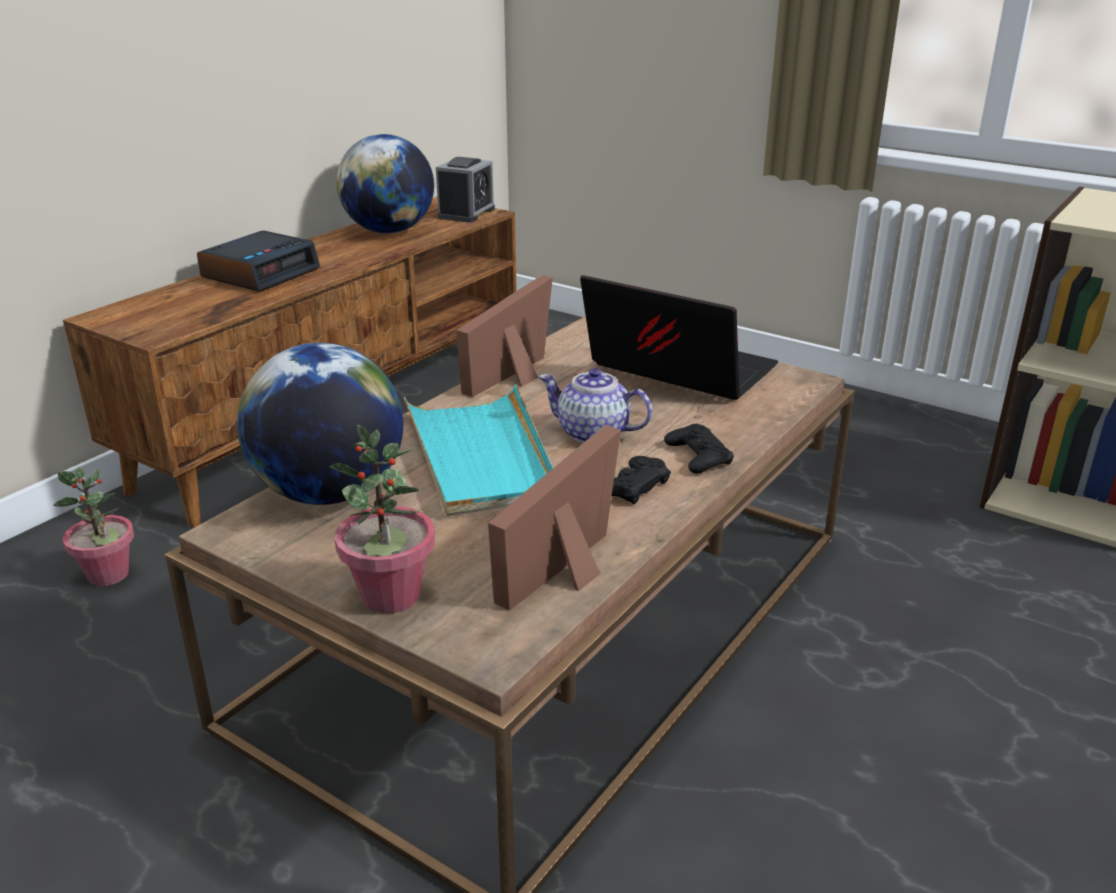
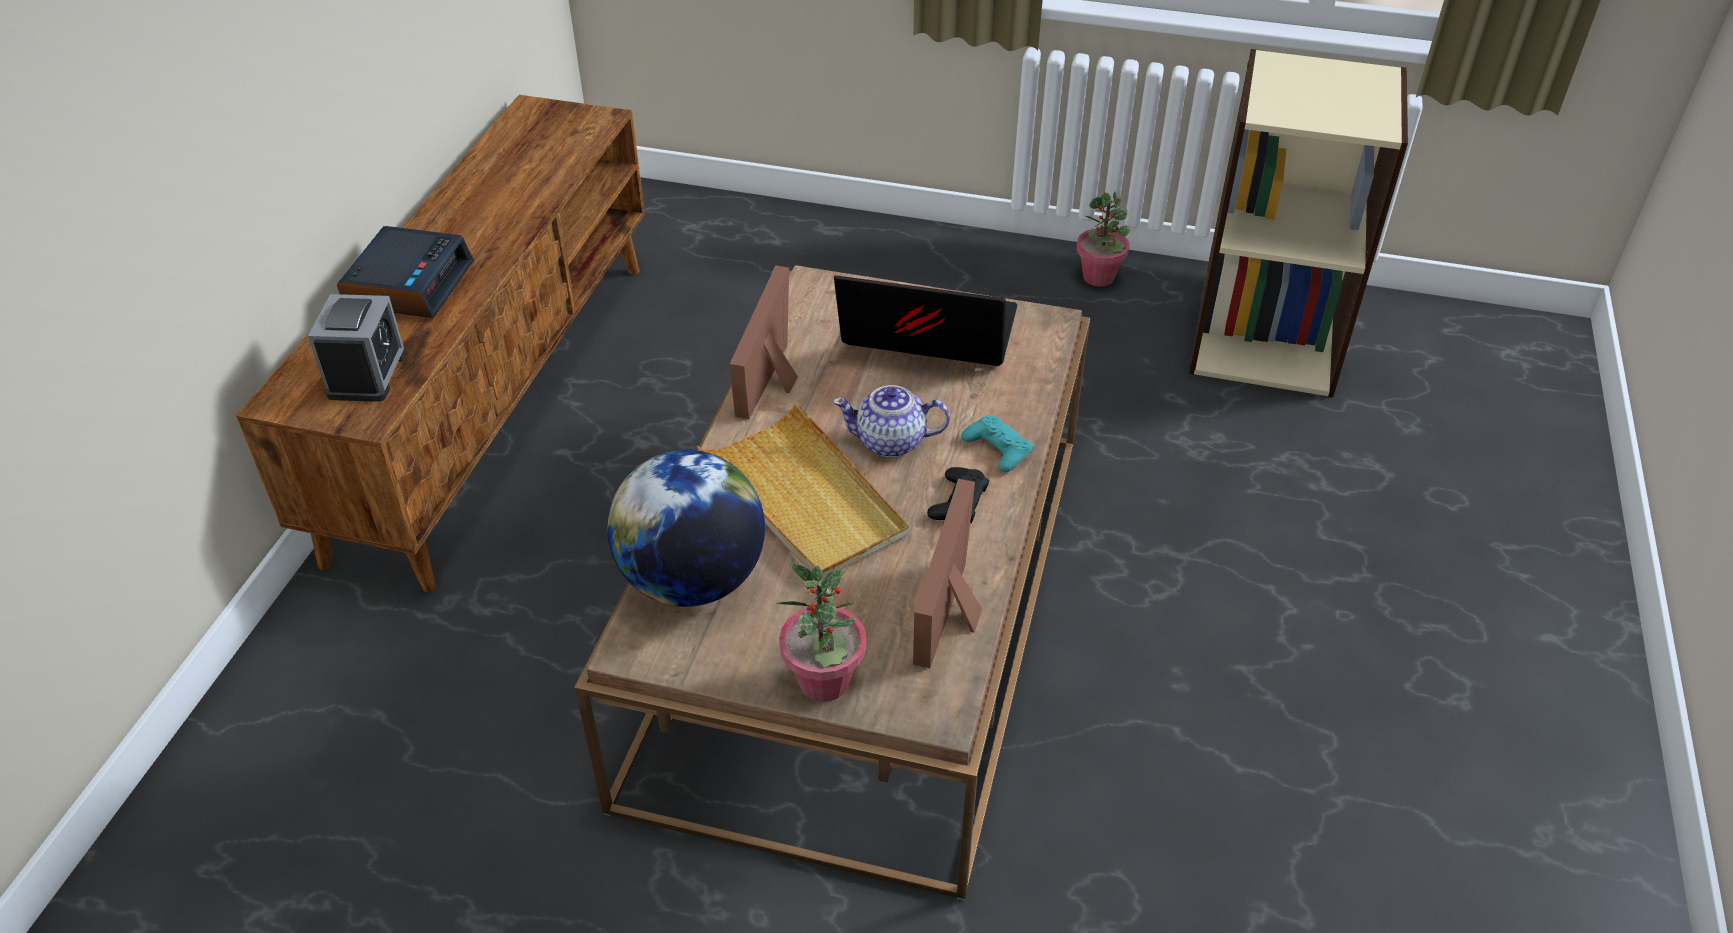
camera: 20 degrees left, 15 degrees up
(109, 575) = (381, 674): potted plant -> potted plant (1099, 277)
(389, 231) = (507, 176): globe -> none
(466, 213) = (577, 124): alarm clock -> alarm clock (367, 374)
(481, 456) = (804, 497): turquoise tray -> beige tray
(698, 456) = (997, 449): black game controller -> turquoise game controller

